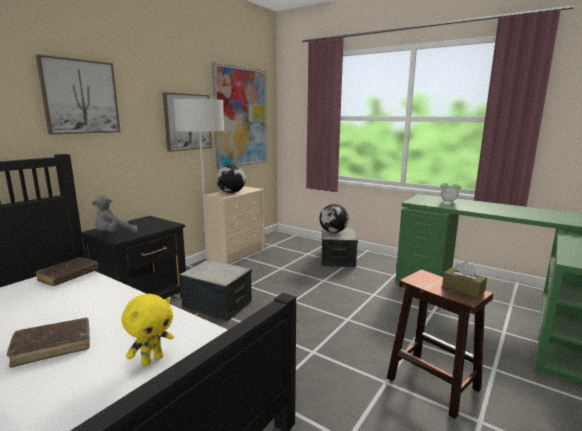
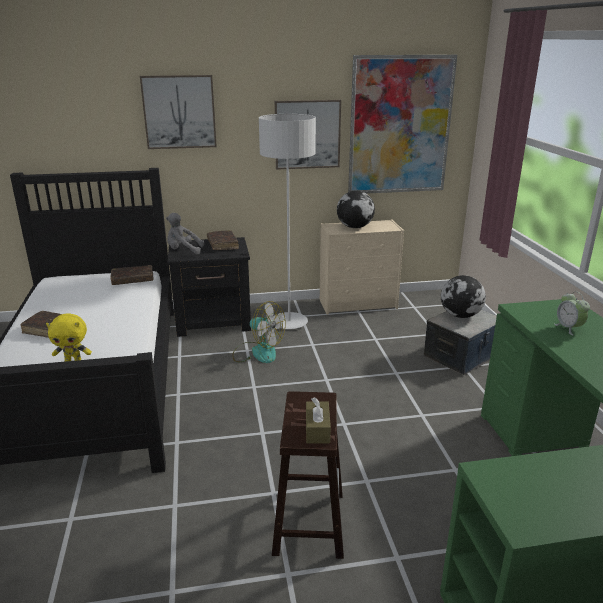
camera: 45 degrees right, 10 degrees up
(142, 223) = (222, 245): none -> brown book
(218, 305) = (258, 352): storage box -> fan

